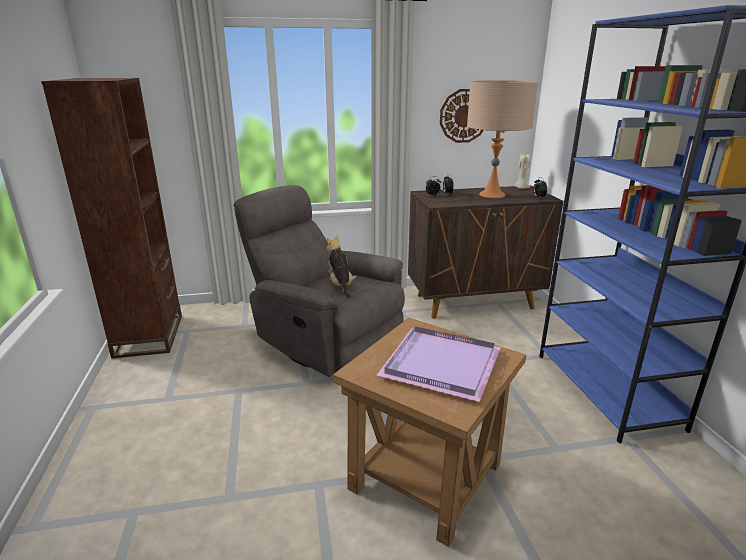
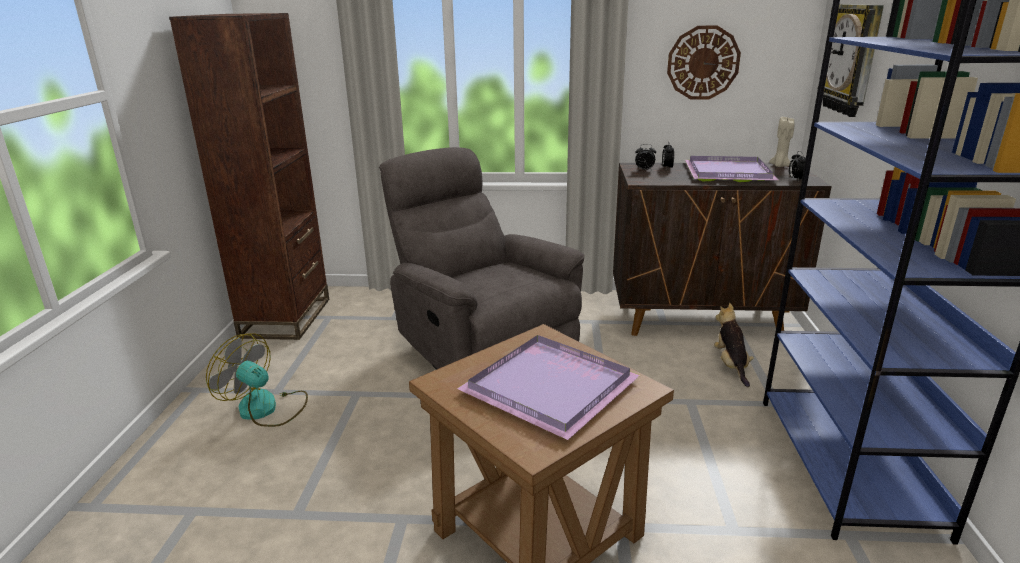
camera: 15 degrees right, 0 degrees up
(164, 415) = (266, 409): none -> fan
(340, 285) = (497, 277): plush toy -> plush toy (731, 365)
(492, 194) = (729, 172): beige table lamp -> purple tray
(570, 113) = (852, 59): none -> wall clock

